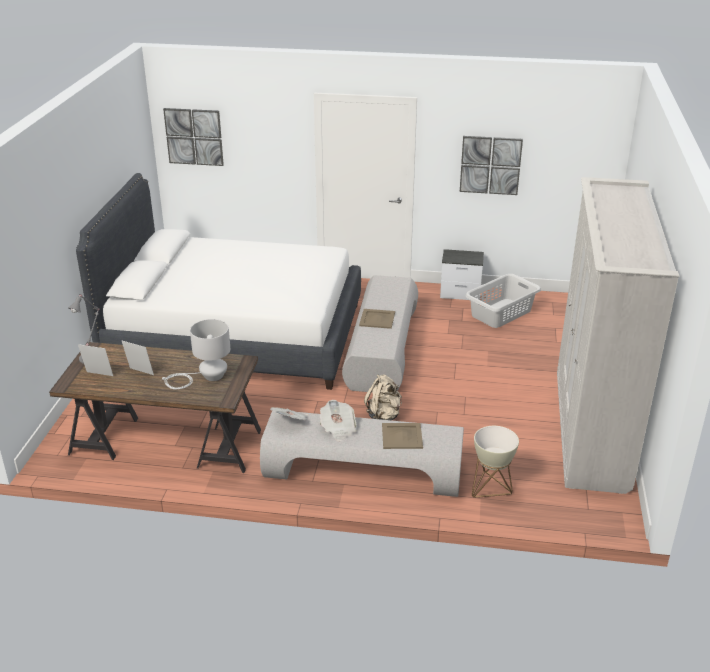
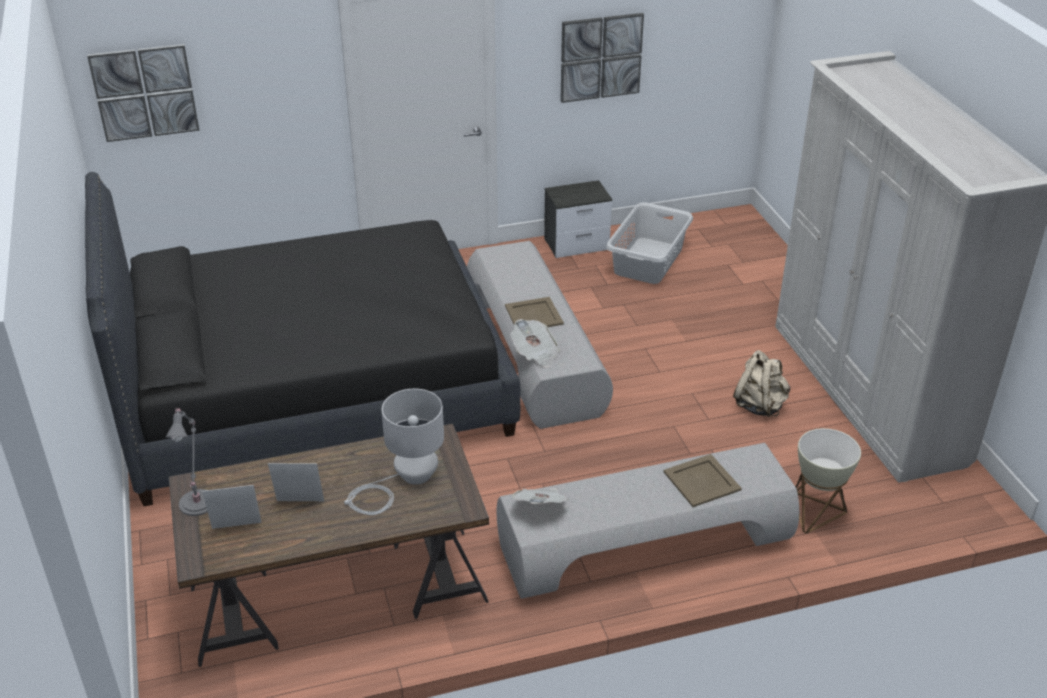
camera: 25 degrees left, 5 degrees up
(235, 335) = (313, 390): white bed -> black bed
(338, 429) = (612, 497): newspaper -> newspaper (535, 354)
(384, 416) = (611, 453): beige backpack -> beige backpack (760, 405)

